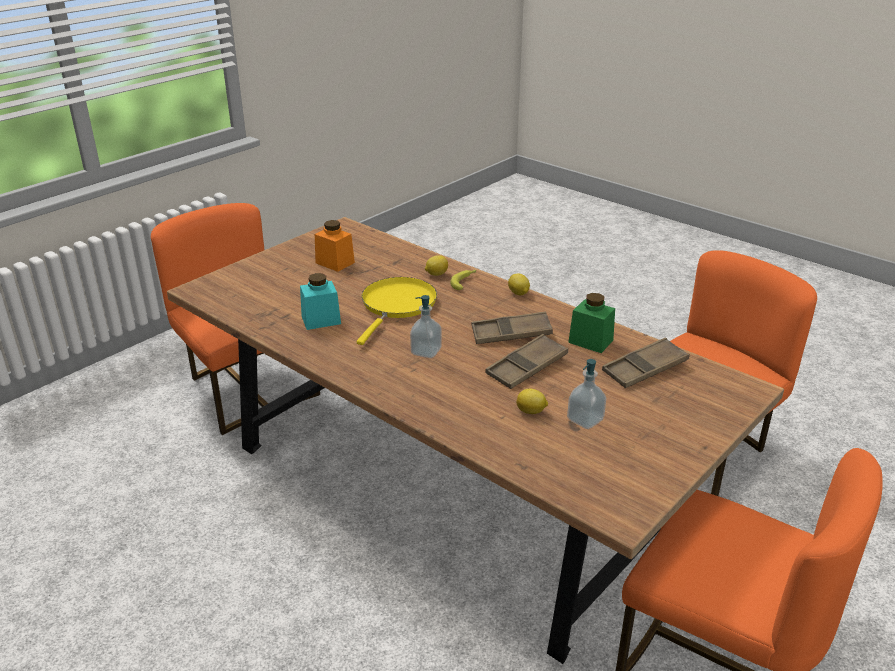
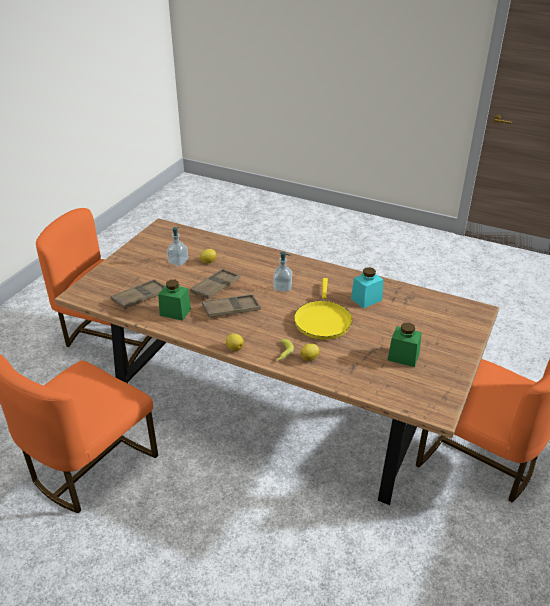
camera: 165 degrees right, 5 degrees up
(335, 263) = (403, 357): orange jar -> green jar

